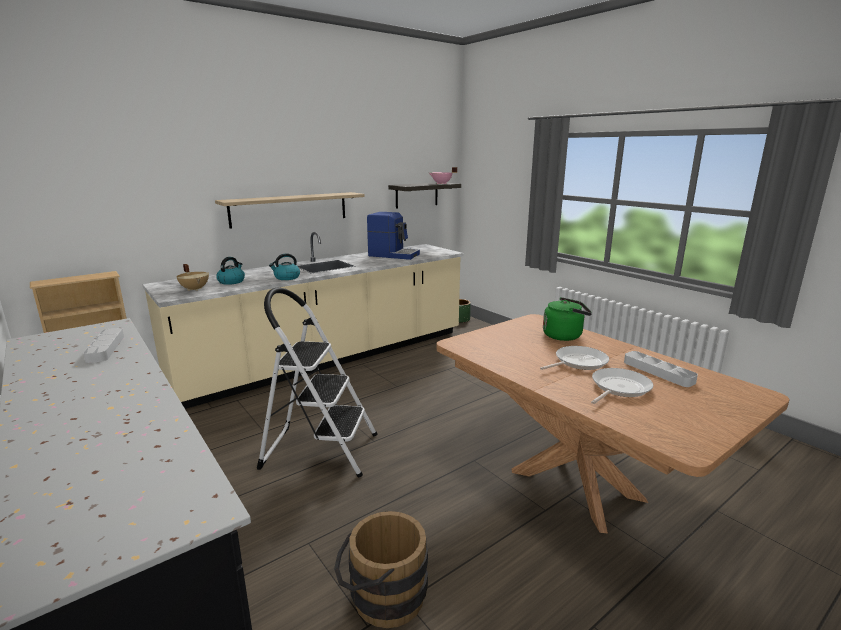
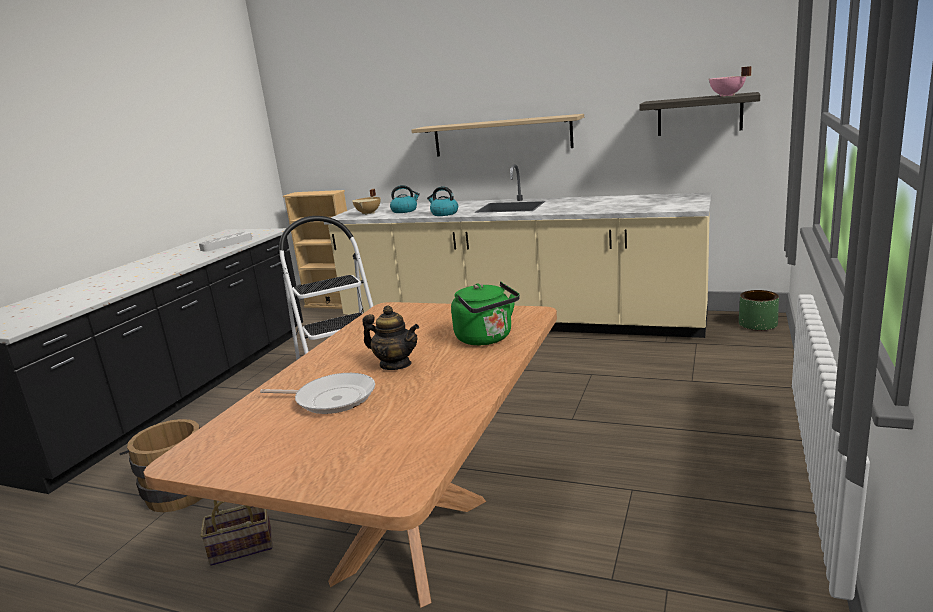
camera: 60 degrees right, 0 degrees up
(393, 255) = (614, 203): coffee machine -> none
(527, 570) = (240, 549): none -> basket
(578, 362) = (395, 365): frying pan -> teapot
(658, 372) = (412, 410): grey tray -> none

